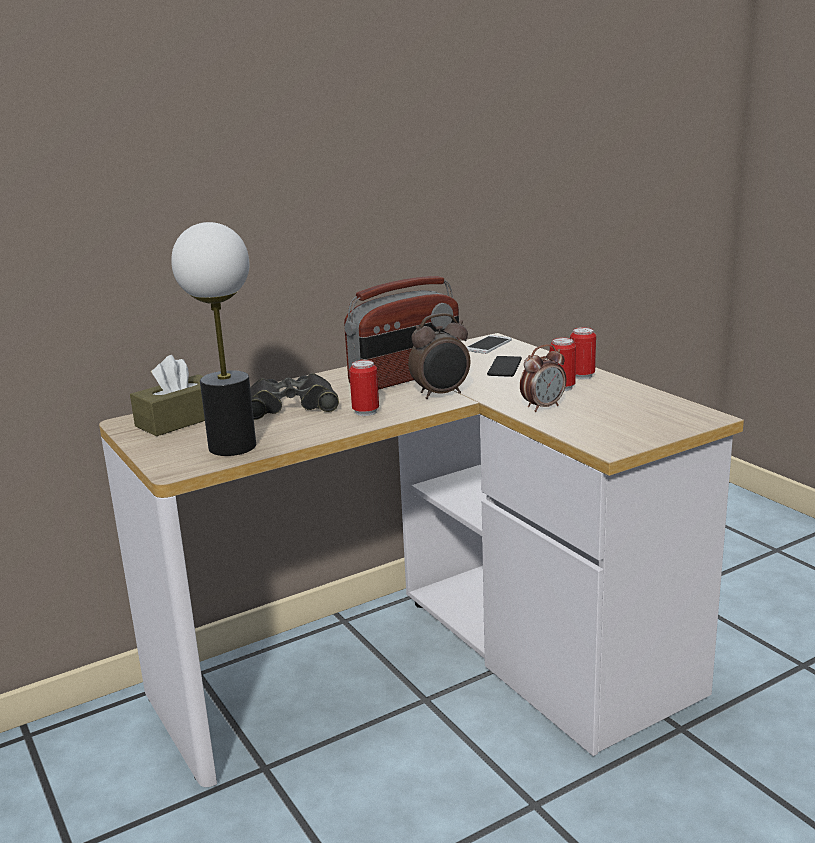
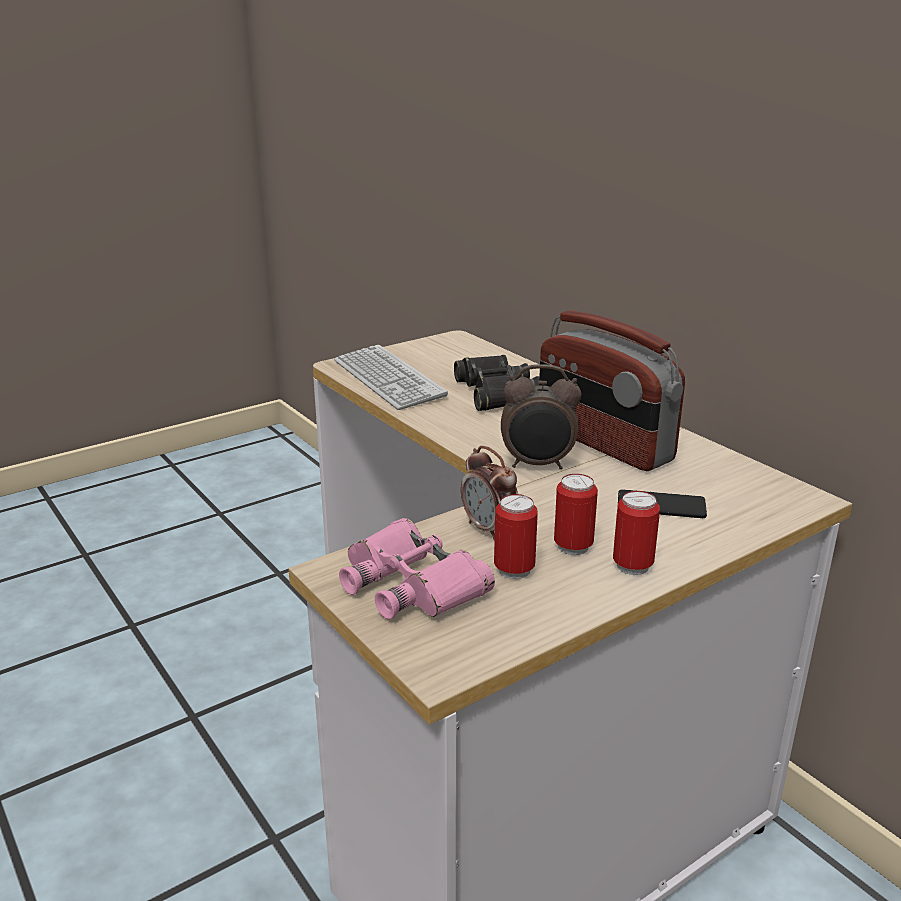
camera: 85 degrees right, 5 degrees up
(180, 420) = (458, 354): brown tissue box -> none
(233, 446) = (388, 379): table lamp -> keyboard
(365, 412) = (475, 427): can -> can (514, 570)
(441, 394) = (538, 465): alarm clock -> alarm clock turned 60 degrees counterclockwise
(488, 345) = (771, 494): phone -> none
(620, 426) = (411, 584): none -> pink binoculars

